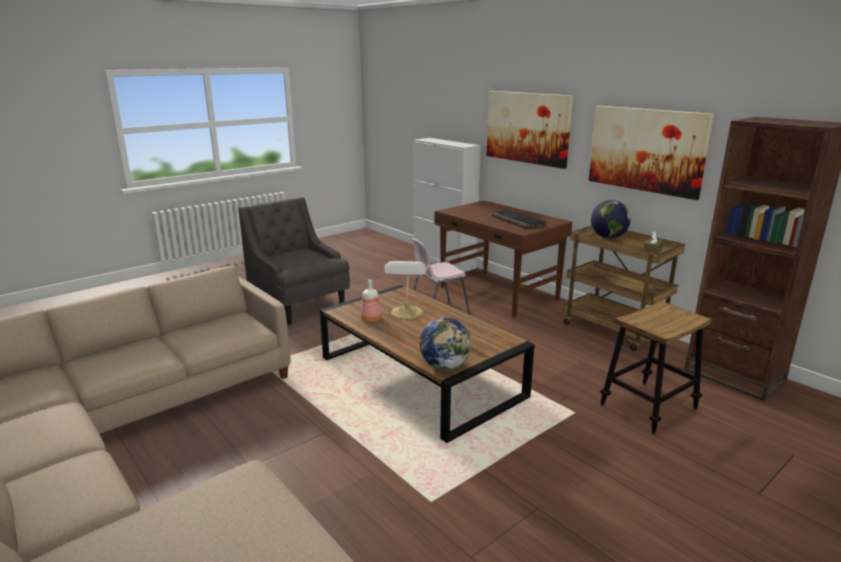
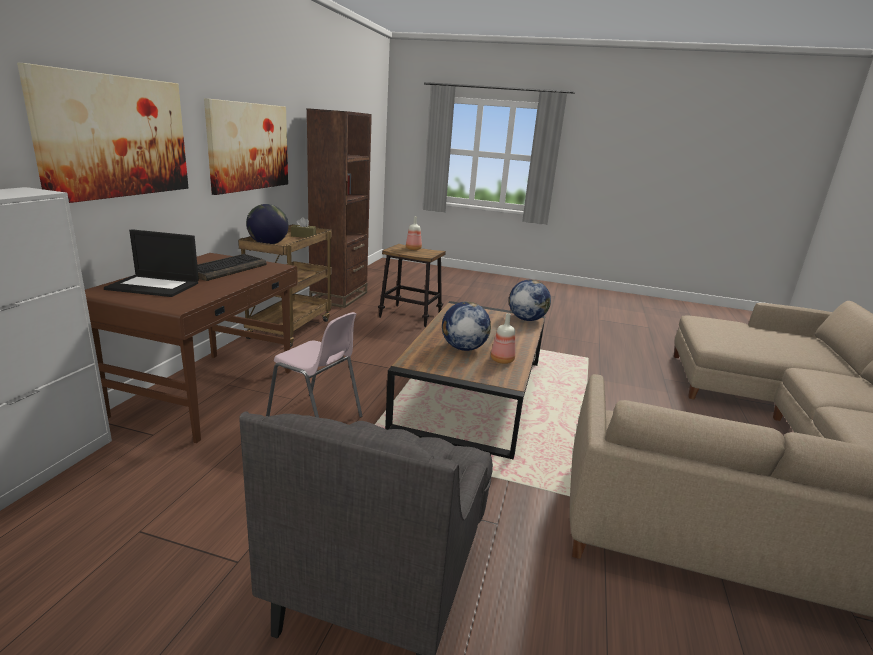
camera: 125 degrees left, 0 degrees up
(407, 313) = (463, 348): table lamp -> globe
(487, 209) = (155, 286): none -> laptop
(677, 321) = (413, 249): none -> bottle

